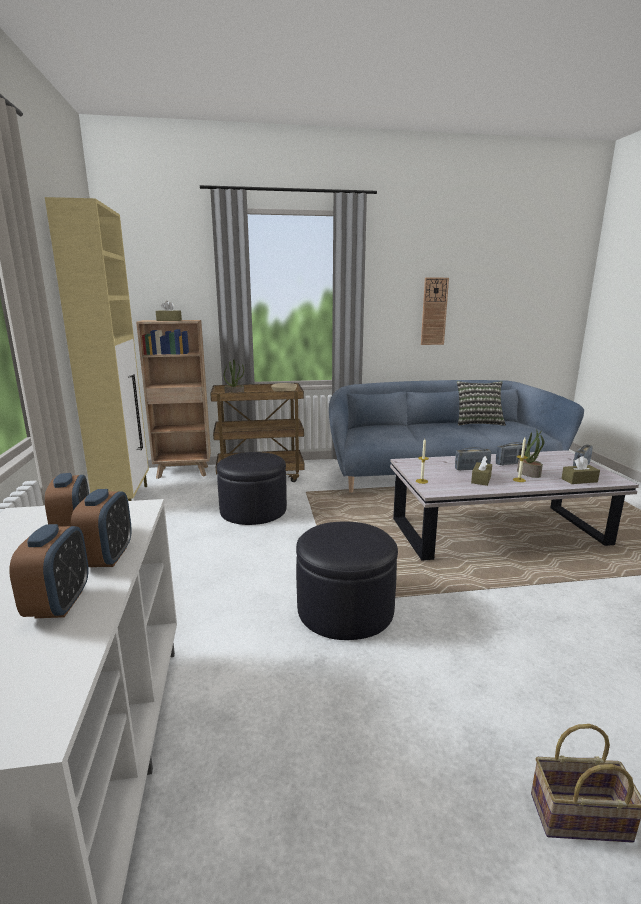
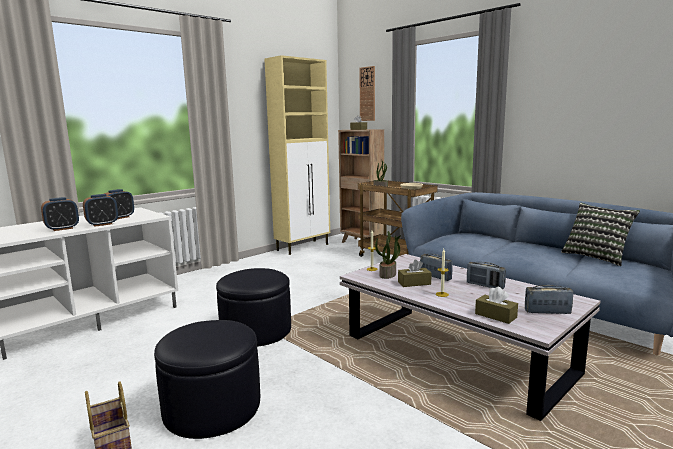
camera: 55 degrees right, 5 degrees down
(253, 510) = (342, 273): black ottoman -> black ottoman (212, 407)
(434, 311) = (592, 122): wall clock -> wall clock (367, 94)
(529, 473) = (470, 295): potted plant -> potted plant (388, 275)

